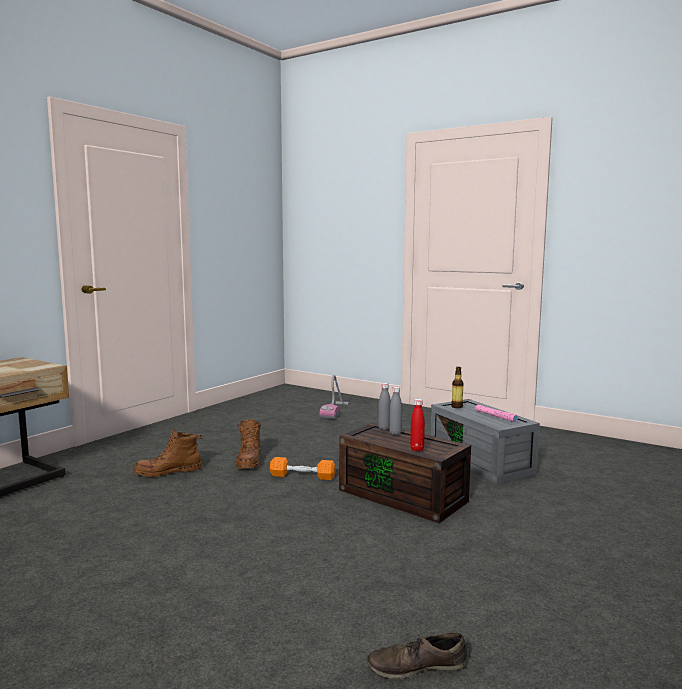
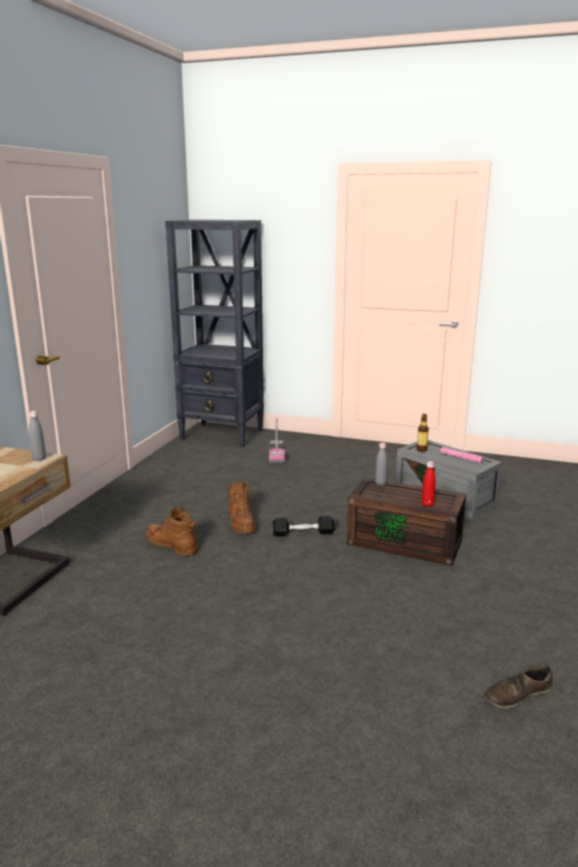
camera: 15 degrees left, 10 degrees up
(168, 472) = (171, 545): brown boot -> brown boot turned 75 degrees clockwise
(296, 394) = (222, 435): none -> black bookcase
(302, 476) = (303, 533): orange dumbbell -> black dumbbell
(395, 433) = (394, 488): grey bottle -> grey bottle (39, 459)

